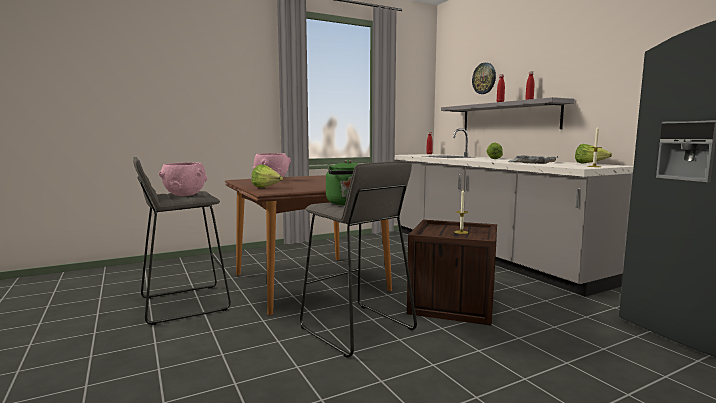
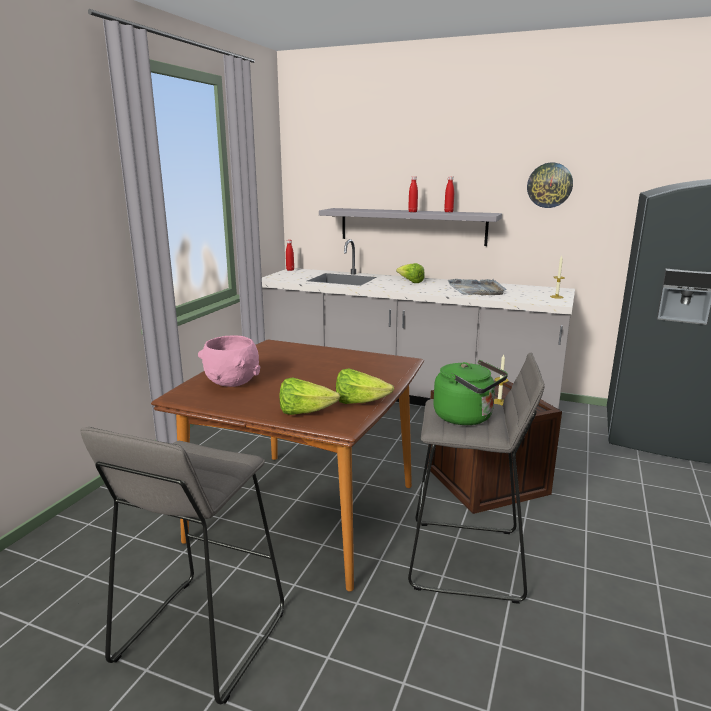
camera: 40 degrees left, 10 degrees up
(185, 195) = (195, 466): pink bowl -> none
(484, 78) = (372, 173): wall clock -> wall clock (549, 185)
(589, 163) = (529, 287): lettuce -> lettuce (359, 402)

